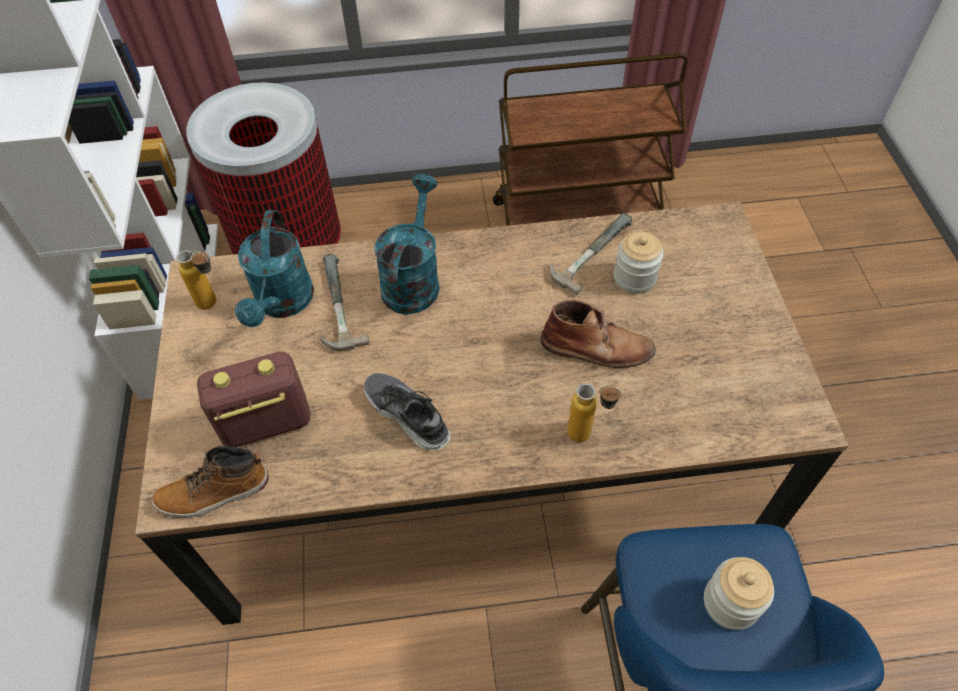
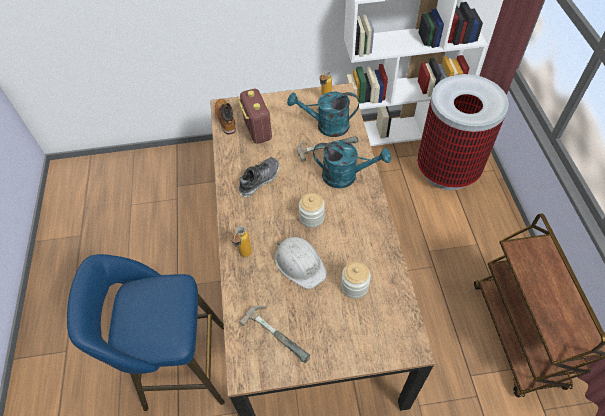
camera: 90 degrees right, 0 degrees up
(588, 250) = (375, 261): hammer -> hammer (279, 332)
(597, 348) = (300, 263): brown boot -> white hard hat
(730, 602) = (148, 316): jar -> jar (311, 218)

